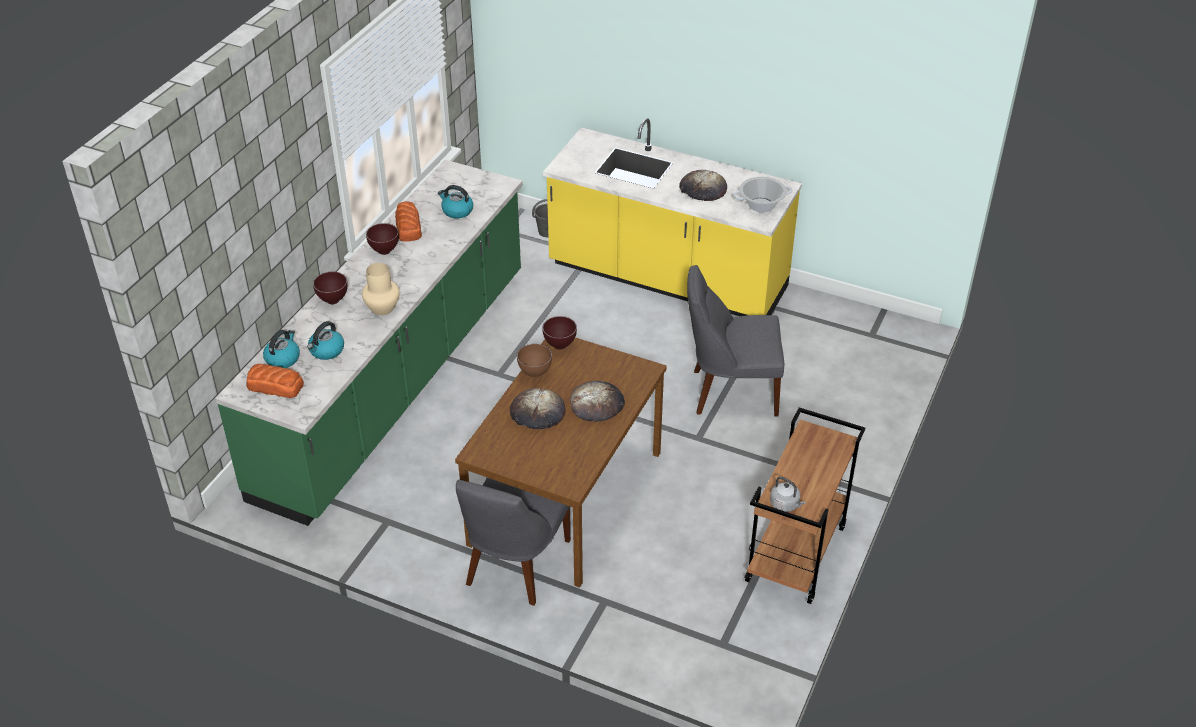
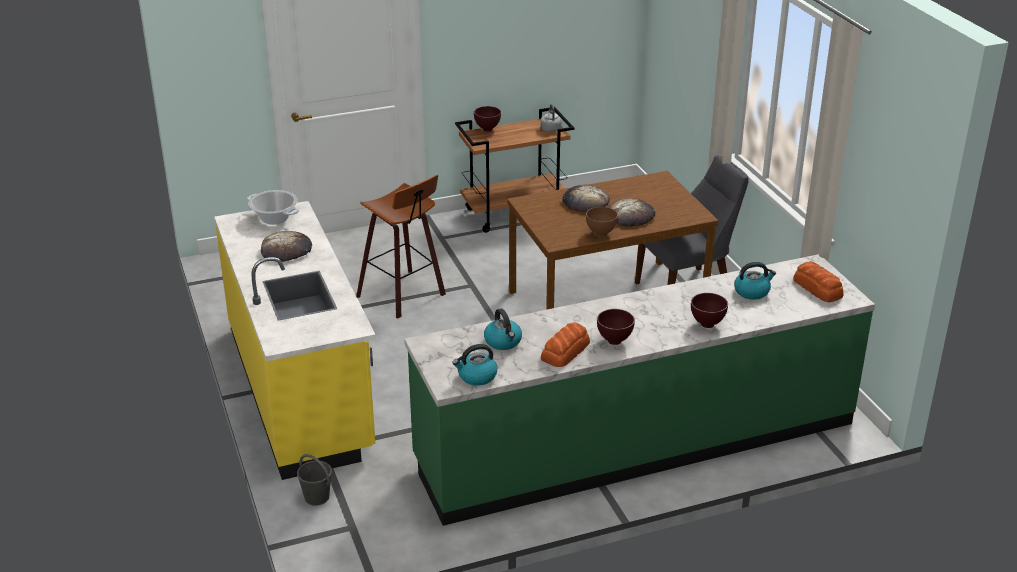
camera: 135 degrees left, 10 degrees down
(283, 358) = (794, 303): kettle -> kettle (476, 376)
(382, 308) = (672, 299): beige vase -> none
(559, 346) = (559, 240): brown bowl -> brown bowl (488, 129)
(730, 392) = (404, 295): grey chair -> stool

